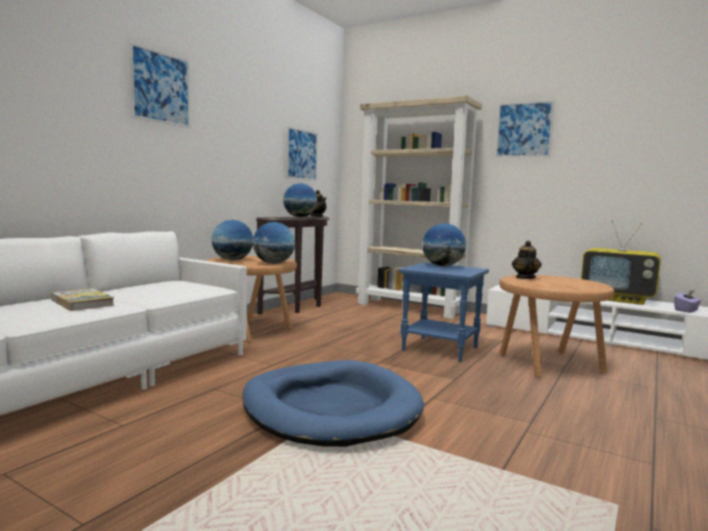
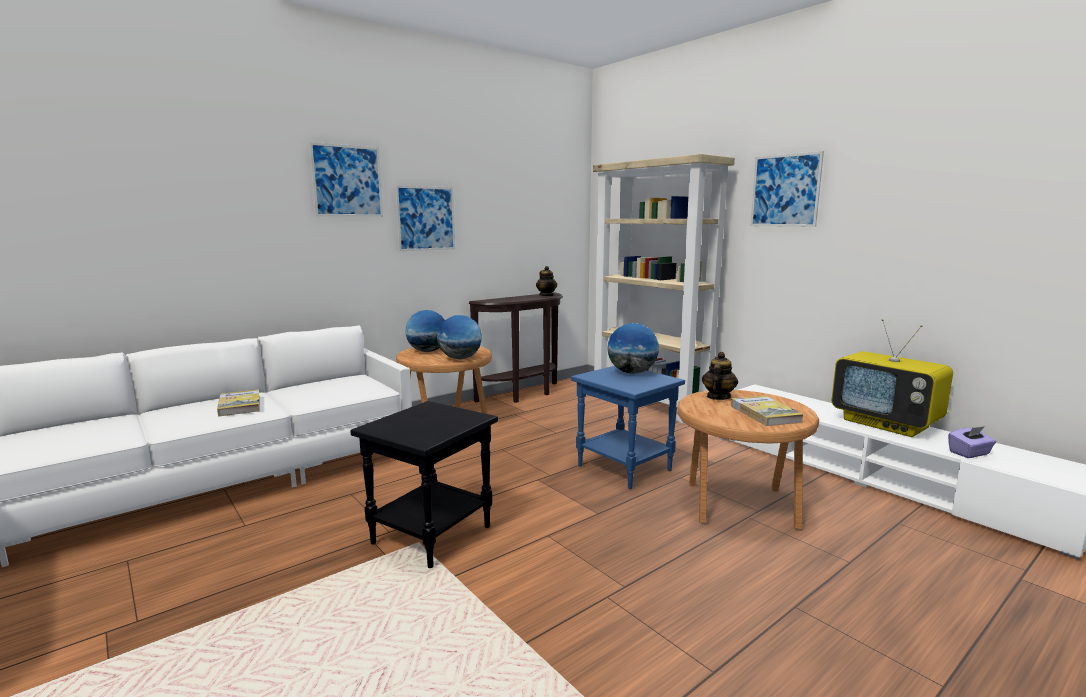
camera: 20 degrees right, 5 degrees up
(300, 217) = (520, 298): globe -> none
(302, 154) = (532, 226): picture -> picture (426, 218)
(330, 408) = (431, 534): blue dog bed -> black side table
(573, 284) = (765, 414): none -> book

